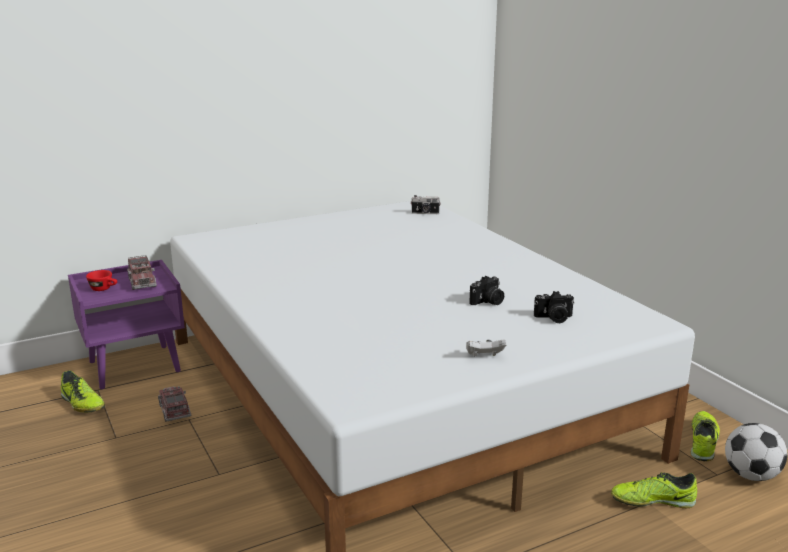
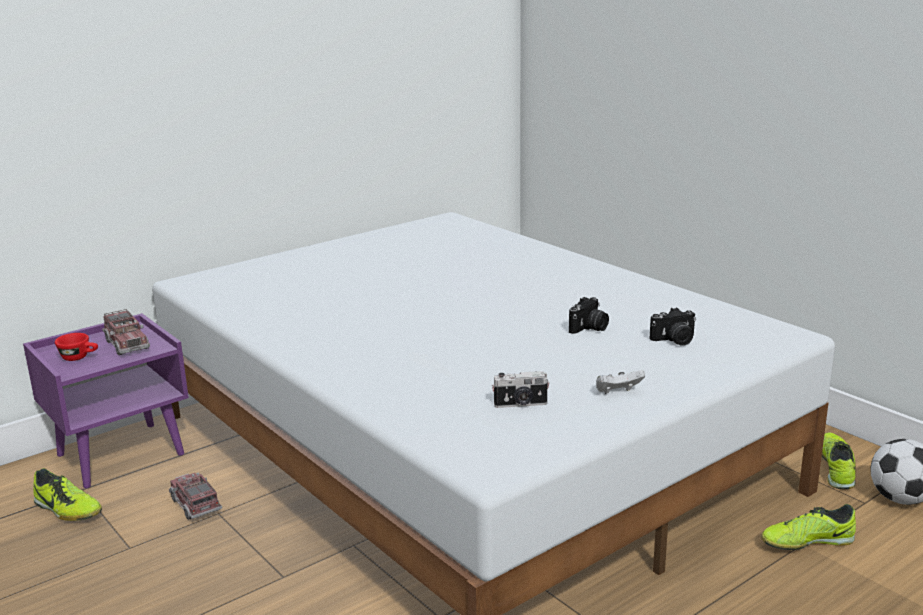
camera: 10 degrees left, 0 degrees up
(425, 213) = (461, 229): camera -> camera (521, 404)

